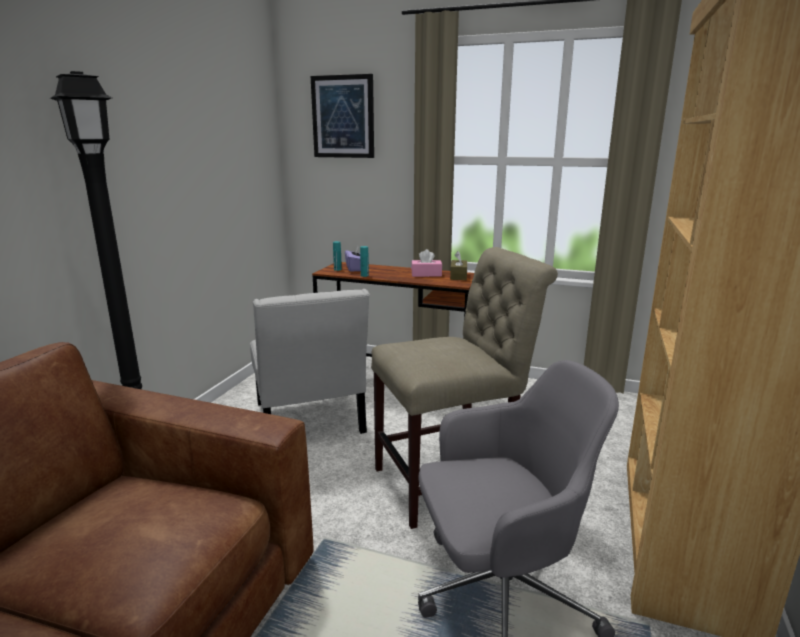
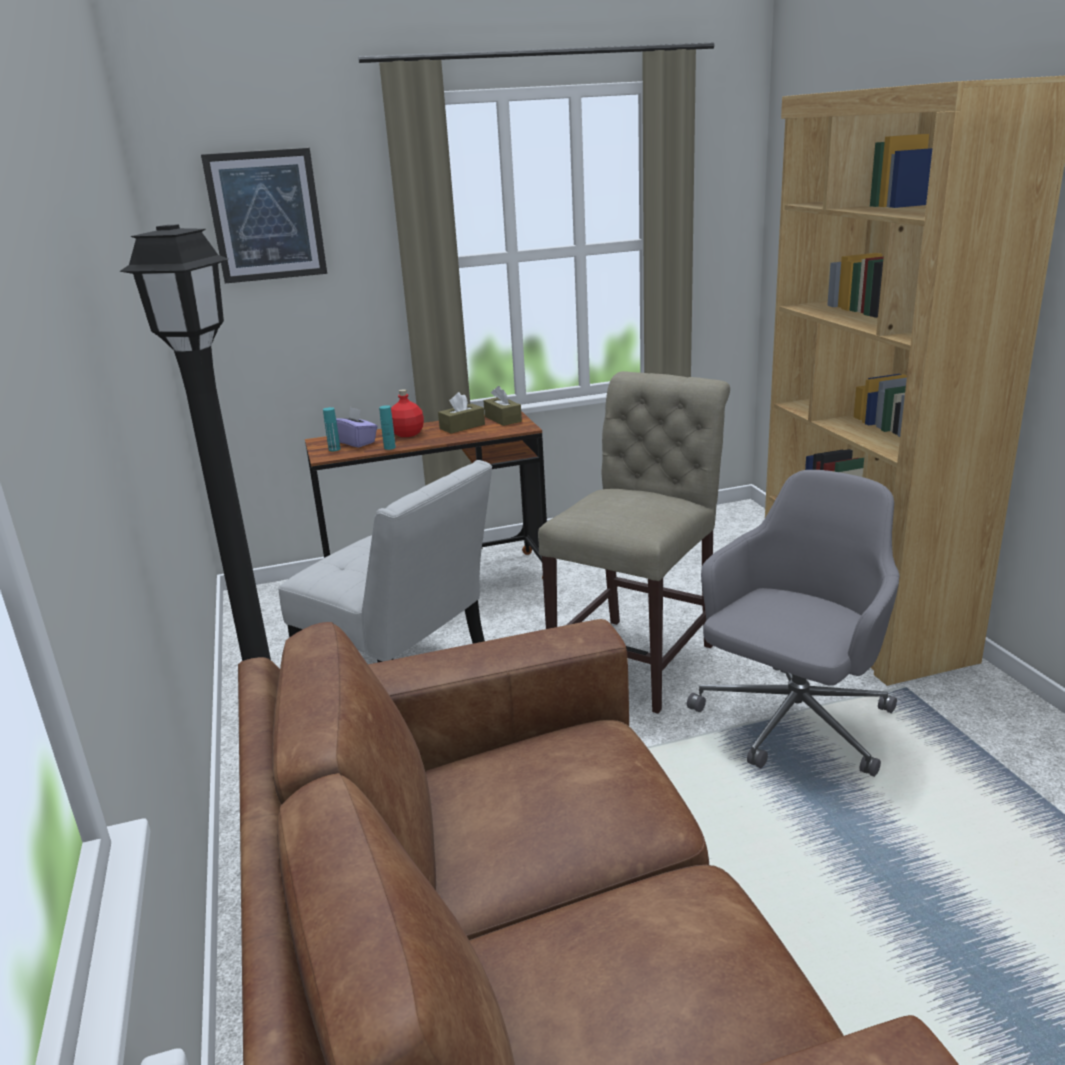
camera: 35 degrees left, 5 degrees up
(389, 271) = (407, 434): none -> red bottle
(426, 274) = (462, 426): pink tissue box -> brown tissue box

